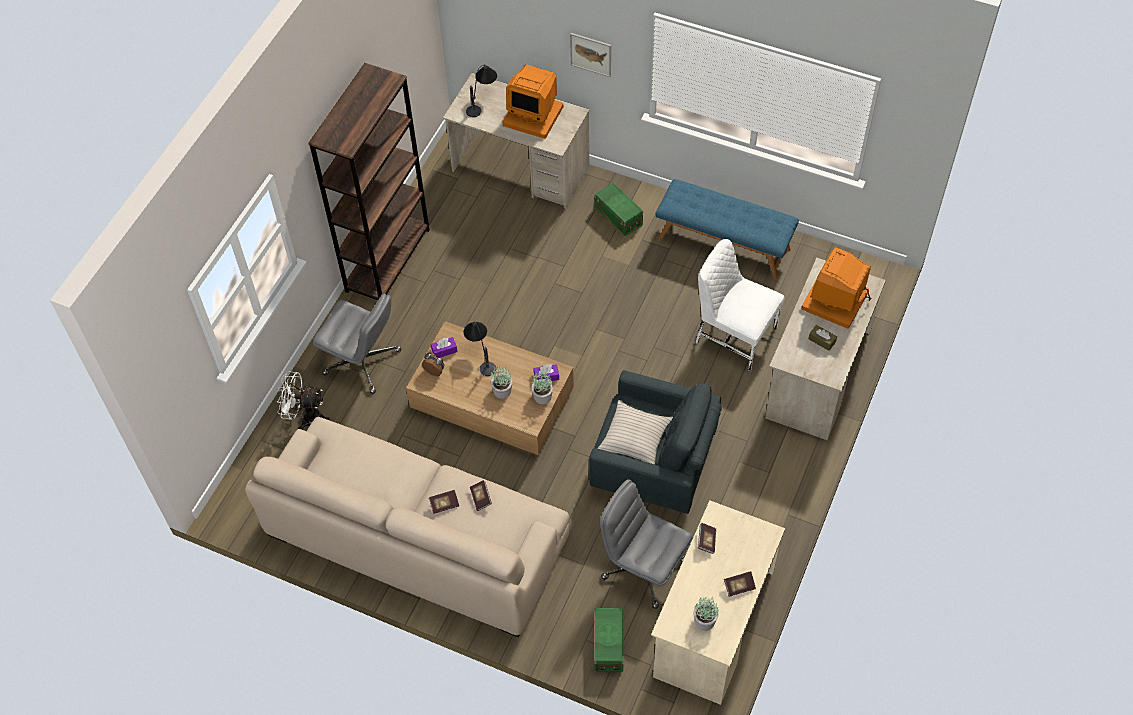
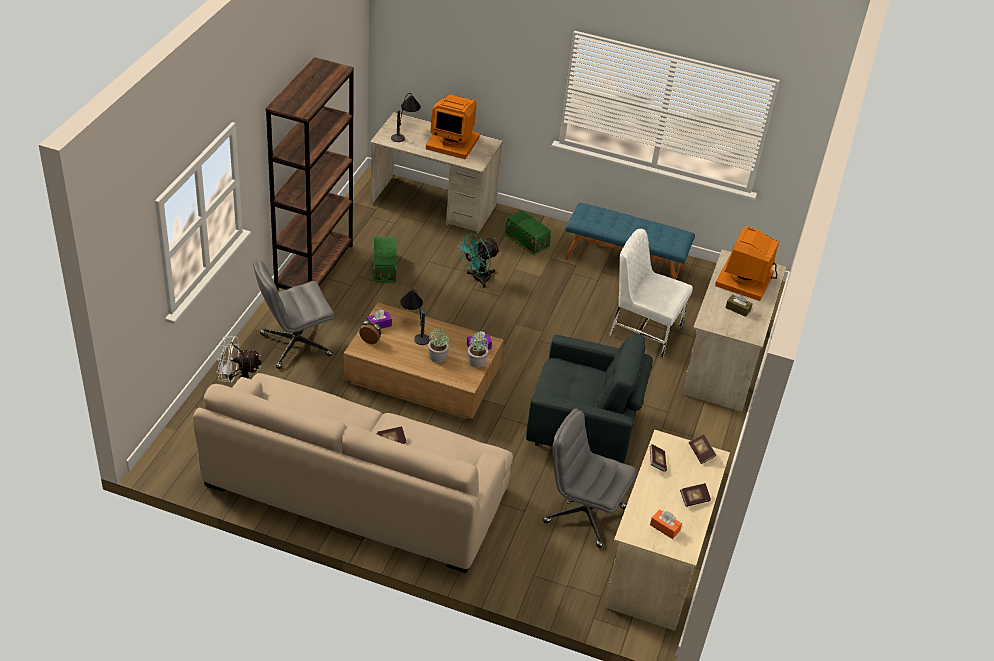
camera: 10 degrees left, 15 degrees down
(363, 362) = (294, 345): grey office chair -> grey office chair turned 135 degrees clockwise
(481, 498) = (427, 436): book -> book (701, 453)
(560, 271) = (477, 279): none -> turquoise fan
(591, 54) = (510, 81): picture -> none
(608, 646) = (556, 580): green storage box -> green storage box (383, 268)
(635, 438) = (570, 392): beige pillow -> none
(704, 621) = (664, 528): potted plant -> orange tissue box

